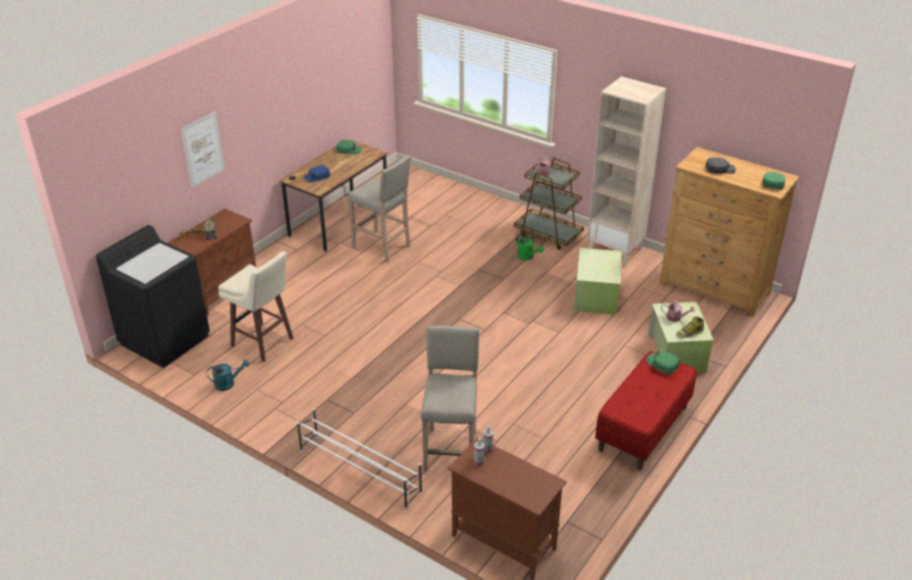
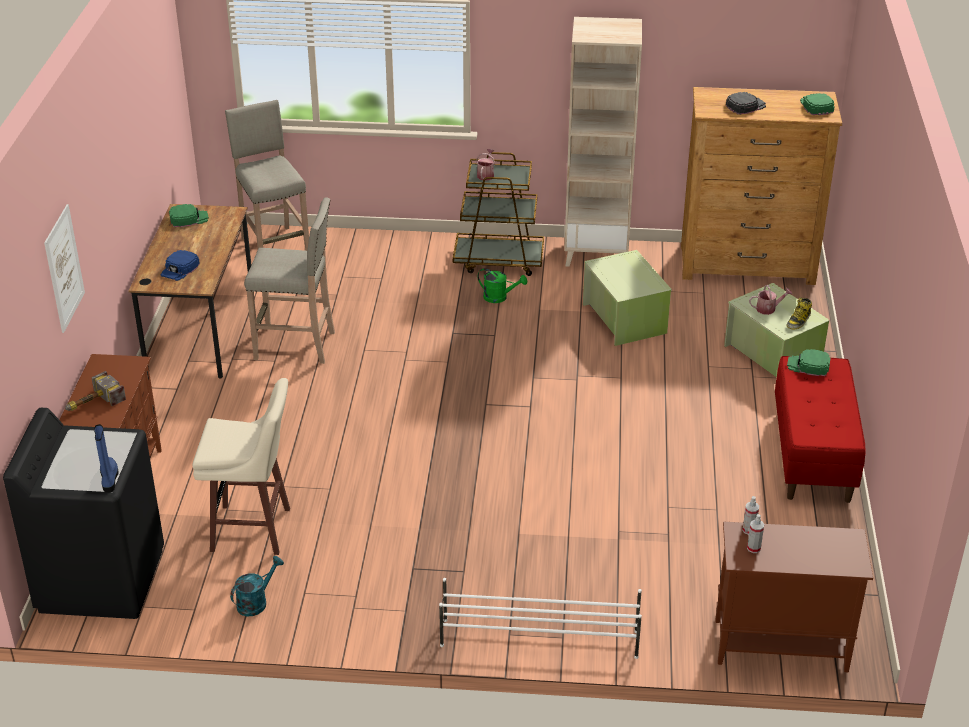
camera: 30 degrees left, 0 degrees up
(151, 276) = (109, 478): none -> blue boot
(451, 450) = (625, 567): beige stool -> beige stool (274, 246)

